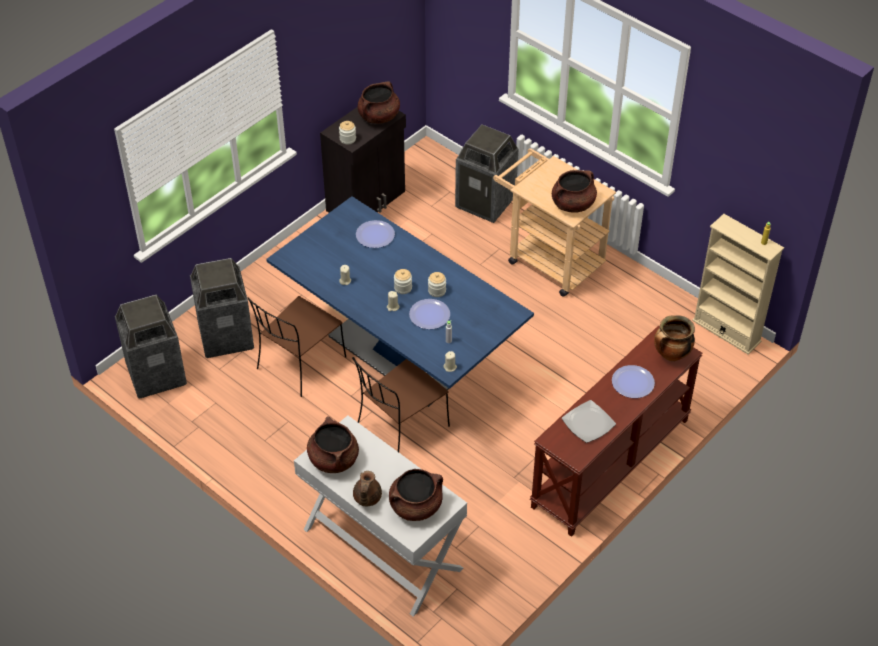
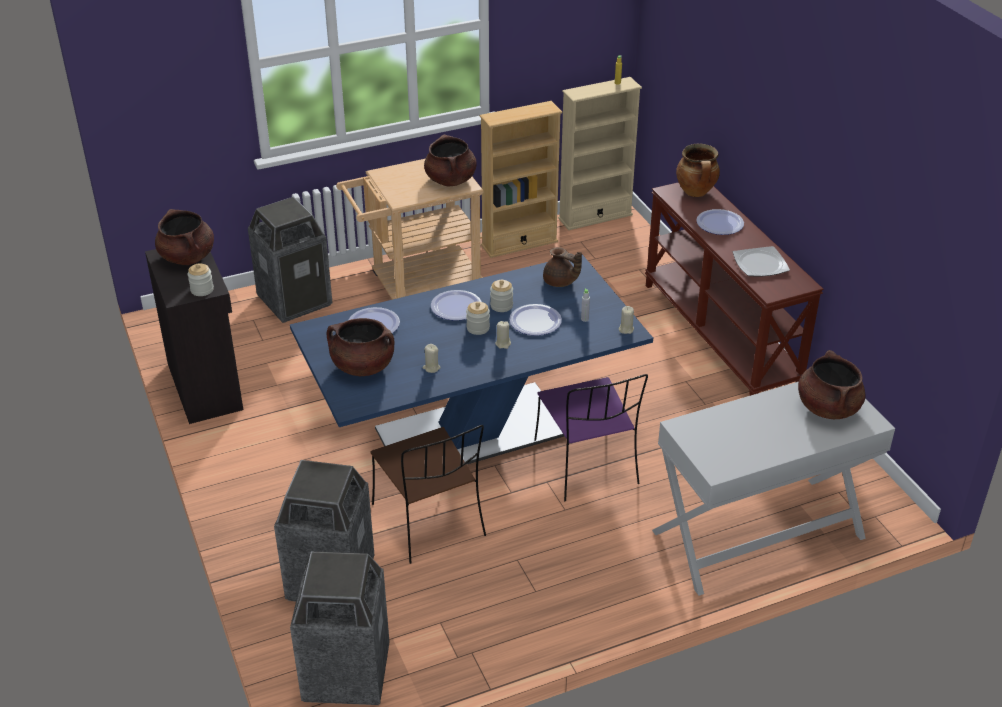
camera: 65 degrees left, 10 degrees down
(333, 459) = (726, 452): brown cooking pot -> brown cooking pot (362, 366)
(366, 498) = (800, 441): brown teapot -> brown teapot (560, 282)
(401, 428) = (587, 466): brown chair -> purple chair
(421, 268) = (456, 307): none -> plate
(649, 297) = (519, 243): none -> beige bookcase

